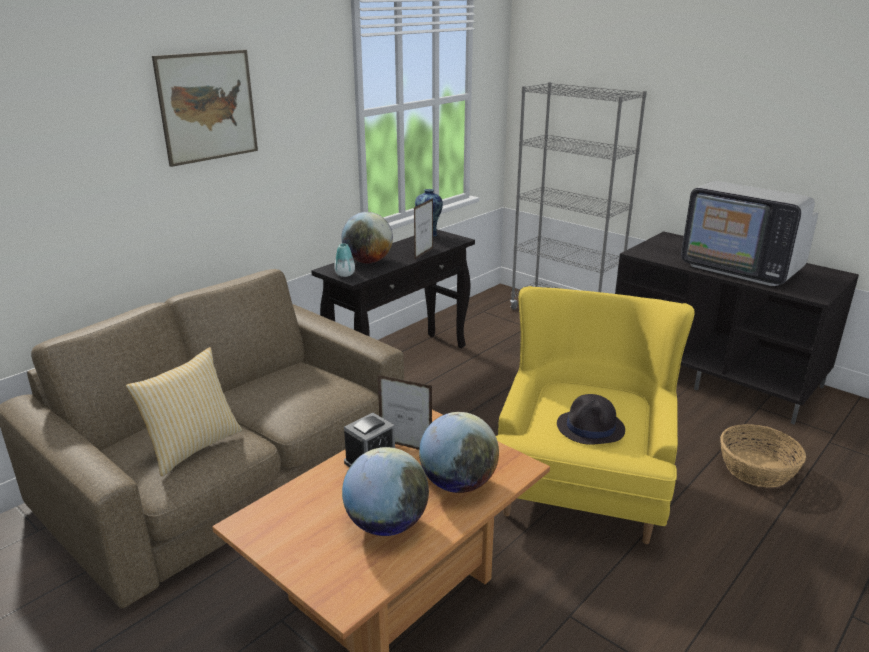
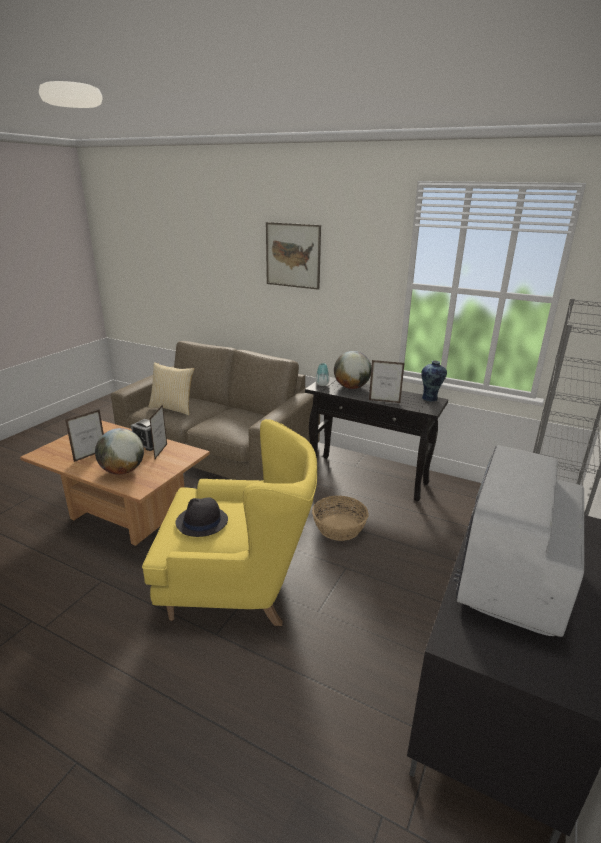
camera: 75 degrees right, 0 degrees up
(386, 524) = (90, 456): globe -> picture frame
(757, 469) = (292, 714): basket -> basket (339, 528)

